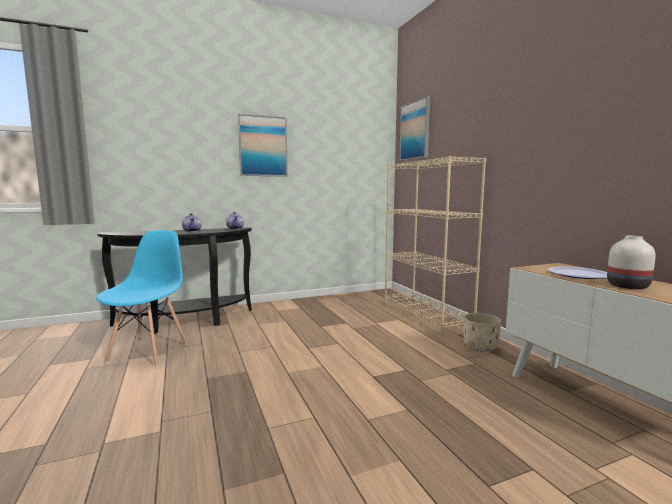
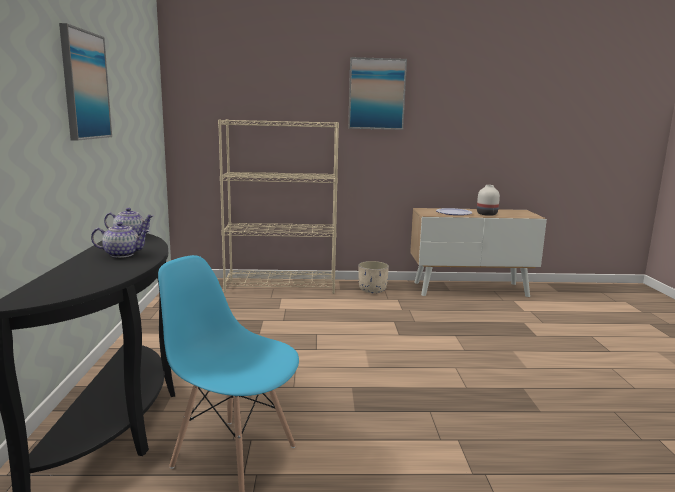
camera: 70 degrees left, 5 degrees up
(415, 130) = (211, 74): picture -> picture (376, 94)

